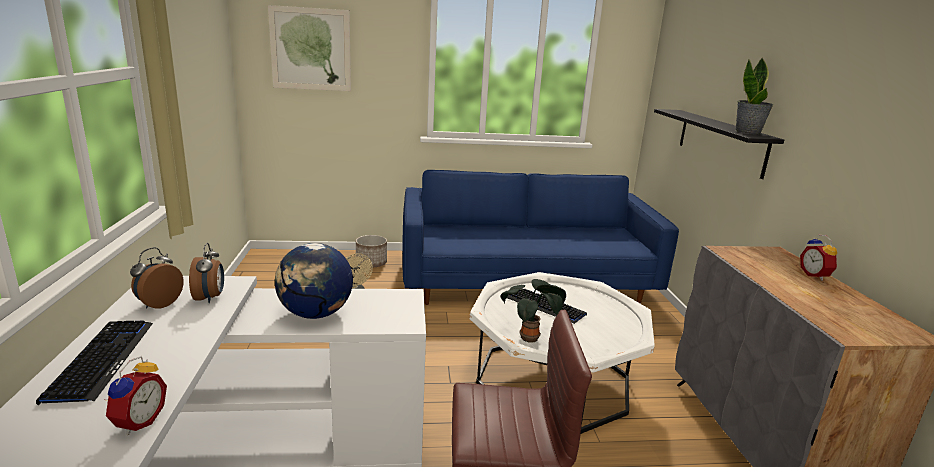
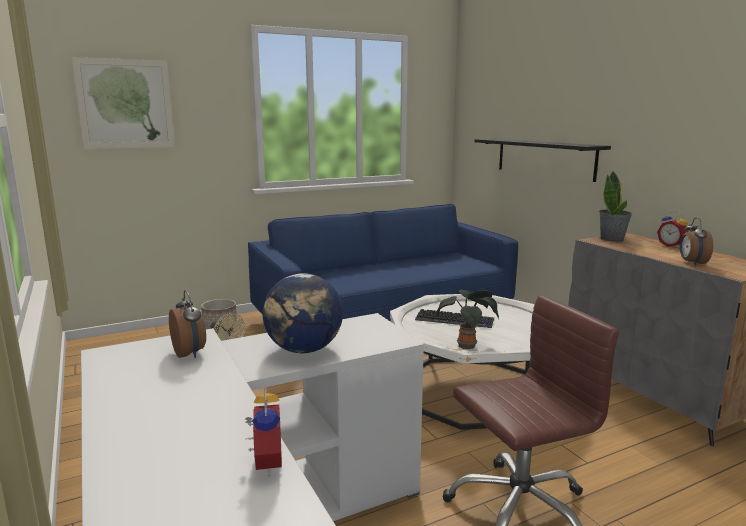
camera: 20 degrees left, 5 degrees down
(101, 360) = (145, 427): keyboard -> none
(158, 304) = (138, 369): alarm clock -> alarm clock (692, 263)
(748, 132) = (578, 144): potted plant -> potted plant (612, 239)

